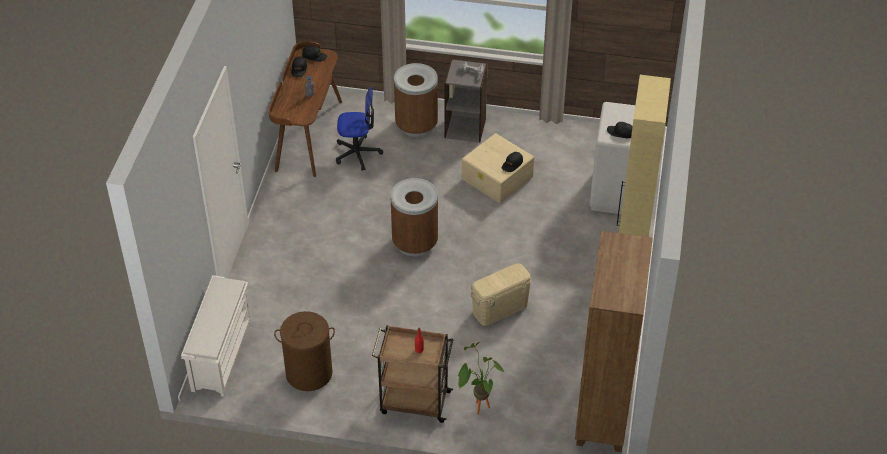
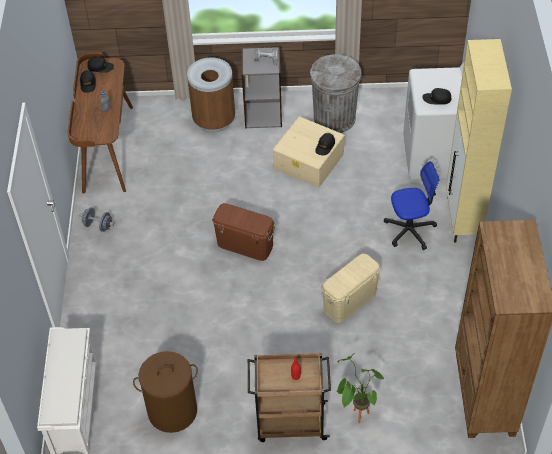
camera: 10 degrees left, 5 degrees up
(282, 202) = (98, 225): none -> grey dumbbell
(357, 153) = (162, 159): office chair -> office chair (410, 230)
(414, 243) = (245, 245): brown trash can -> brown storage box
(533, 142) = (334, 118): none -> grey trash can

